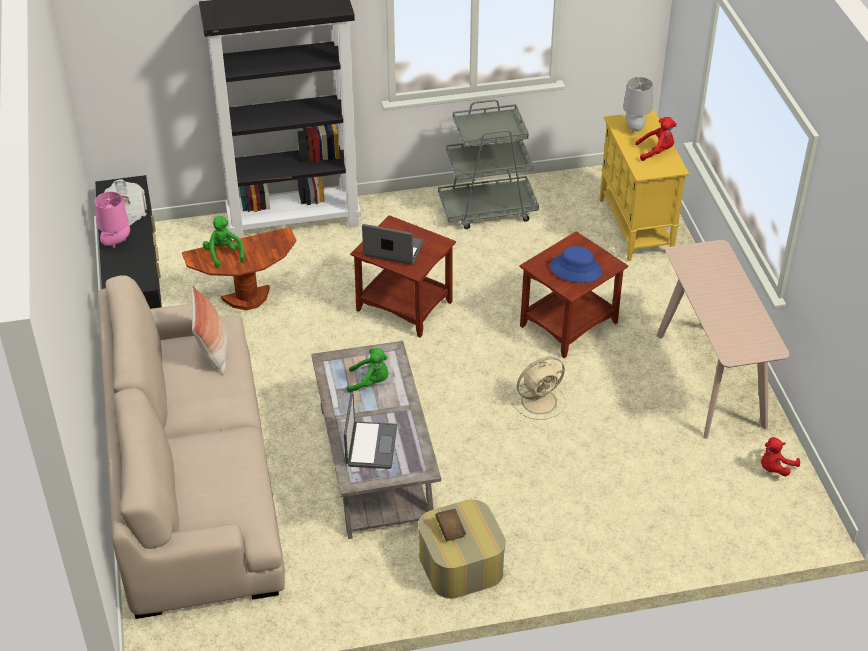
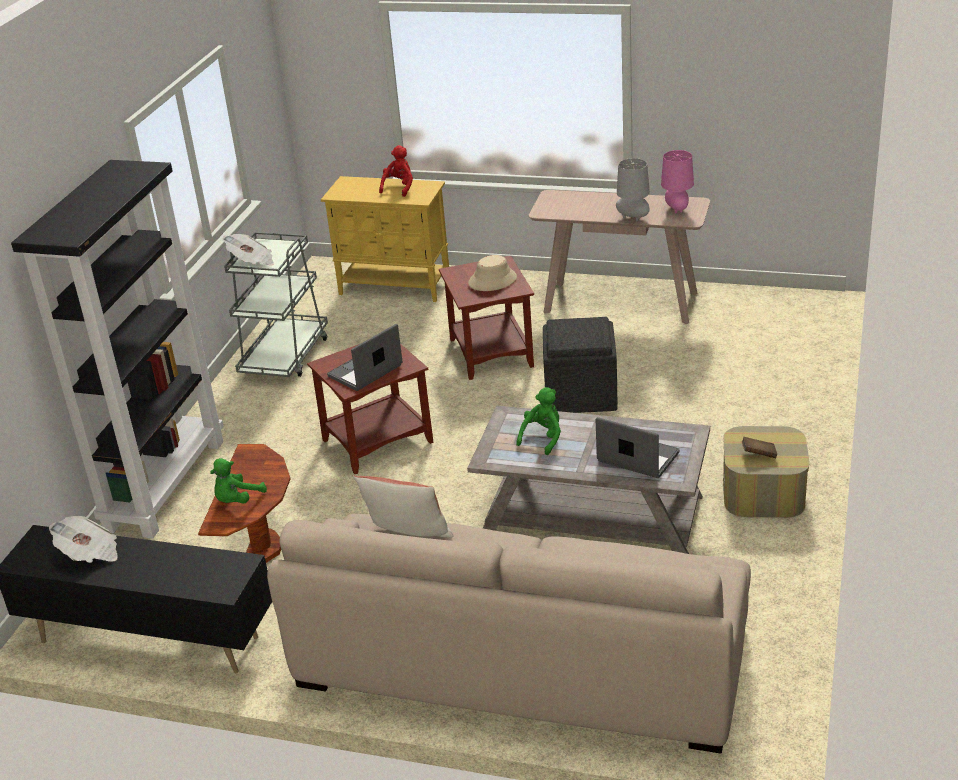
camera: 60 degrees left, 10 degrees down
(116, 244) = (142, 573): pink table lamp -> pink table lamp (677, 210)
(224, 254) = (237, 500): green plush toy -> green plush toy turned 60 degrees counterclockwise
(476, 123) = (252, 262): none -> newspaper
(540, 401) = (580, 394): beige fan -> grey ottoman
(576, 269) = (492, 280): blue hat -> beige hat
(635, 128) = (355, 189): grey table lamp -> grey table lamp (633, 218)
(774, 468) = (744, 301): red plush toy -> none

